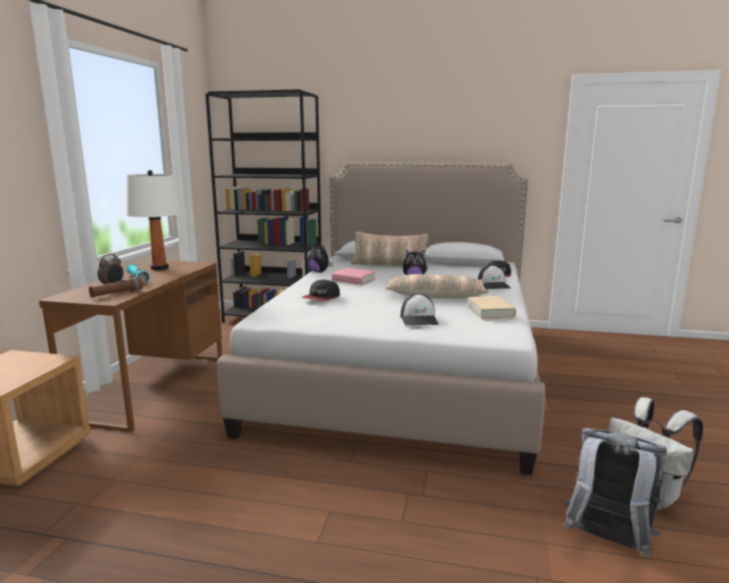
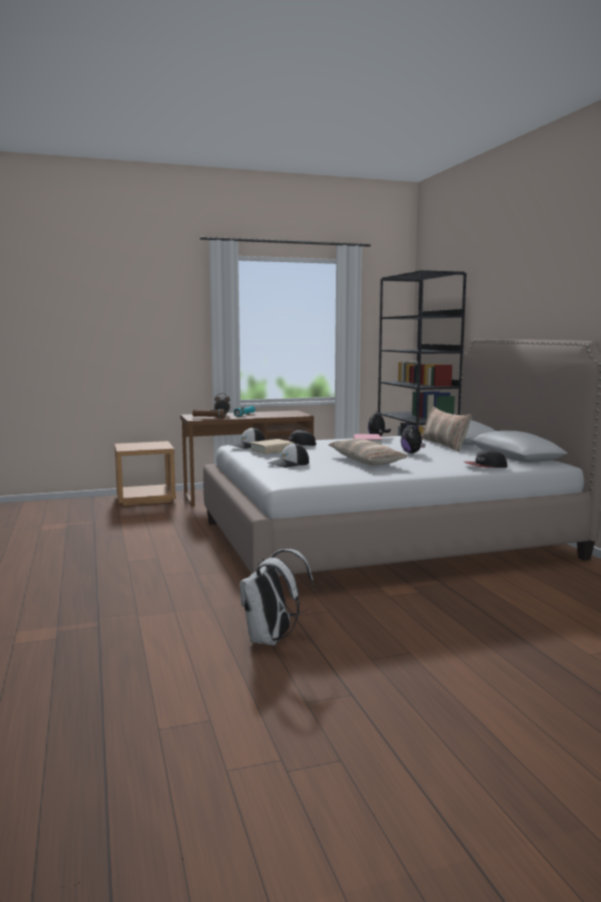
camera: 60 degrees right, 5 degrees down
(159, 268) = (277, 413): white table lamp -> none
(490, 312) = (344, 474): beige book -> beige book (272, 450)
(494, 285) = (440, 468): cap -> cap (247, 446)
(607, 542) = (192, 629): grey backpack -> none

